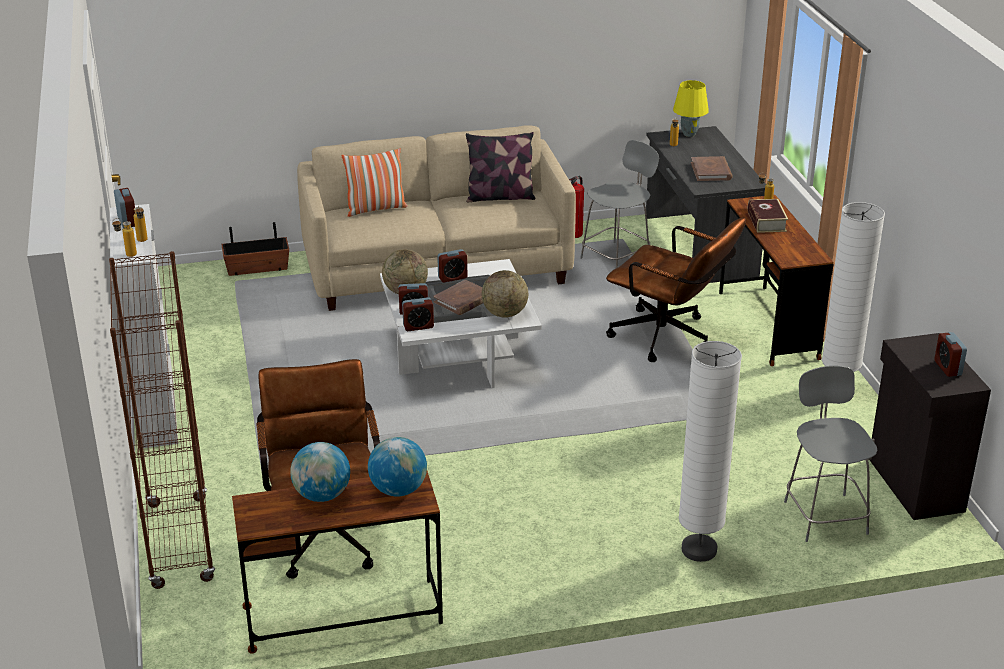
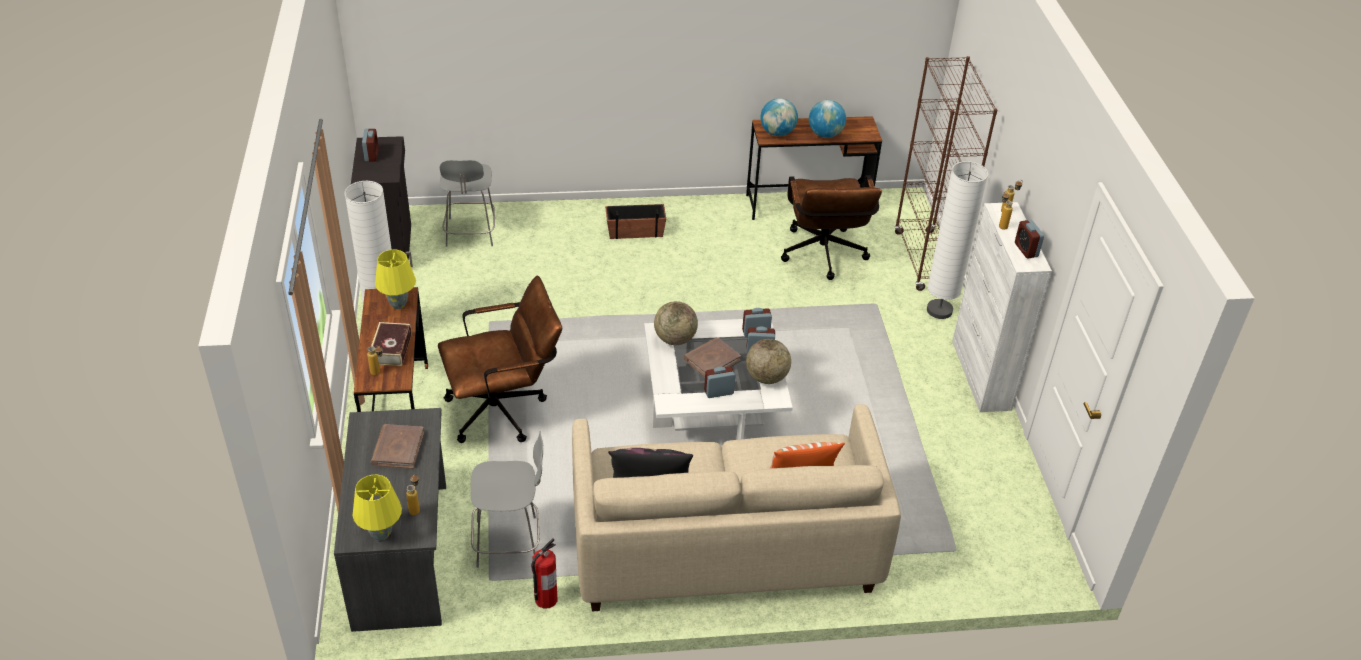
camera: 175 degrees left, 10 degrees up
(257, 268) = (936, 573): planter -> planter (635, 231)
(617, 259) = (510, 542): grey chair -> grey chair turned 150 degrees counterclockwise
(669, 339) = (504, 410): brown office chair -> brown office chair turned 120 degrees clockwise
(699, 550) = (569, 220): white floor lamp -> white floor lamp (939, 310)
(787, 252) = (399, 305): none -> yellow table lamp

